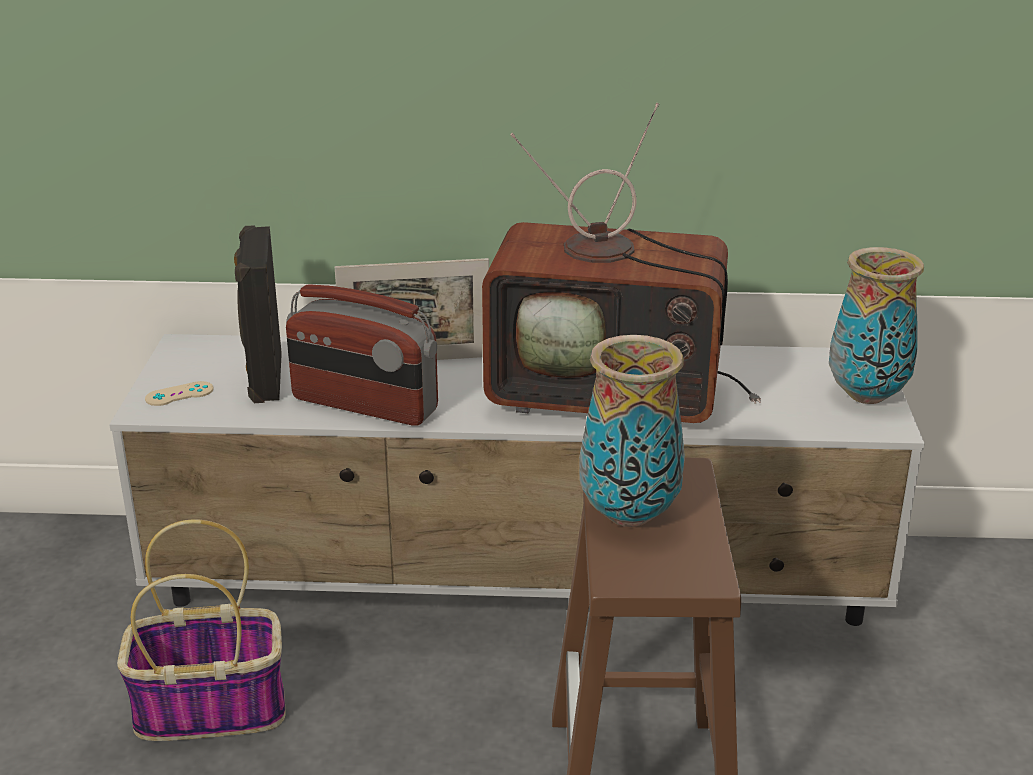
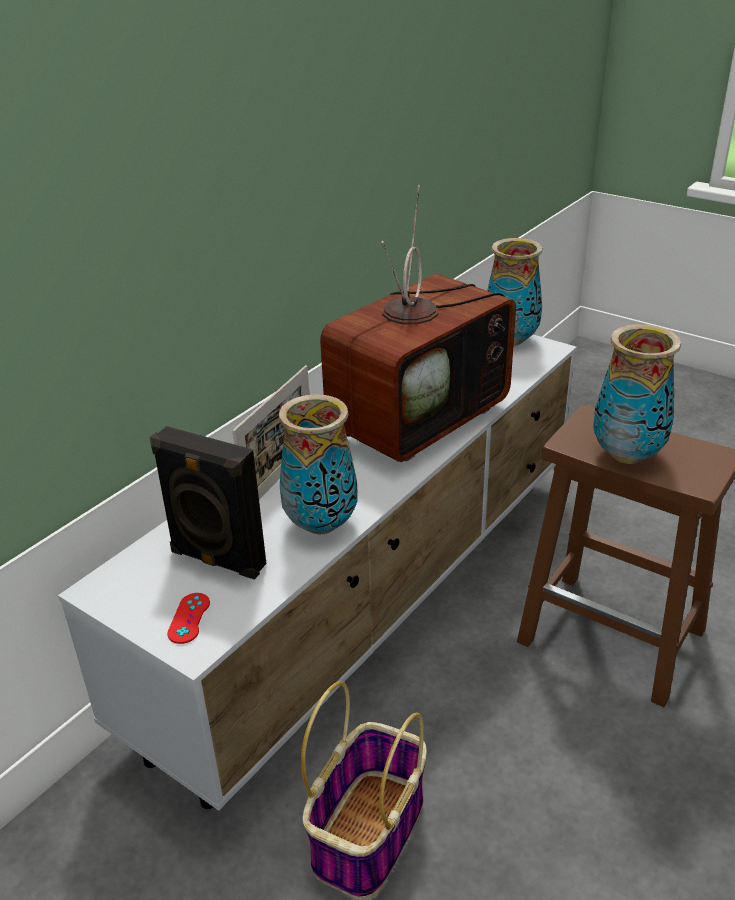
camera: 55 degrees left, 5 degrees up
(179, 394) = (189, 618): beige game controller -> red game controller
(364, 405) = (321, 524): radio -> vase

